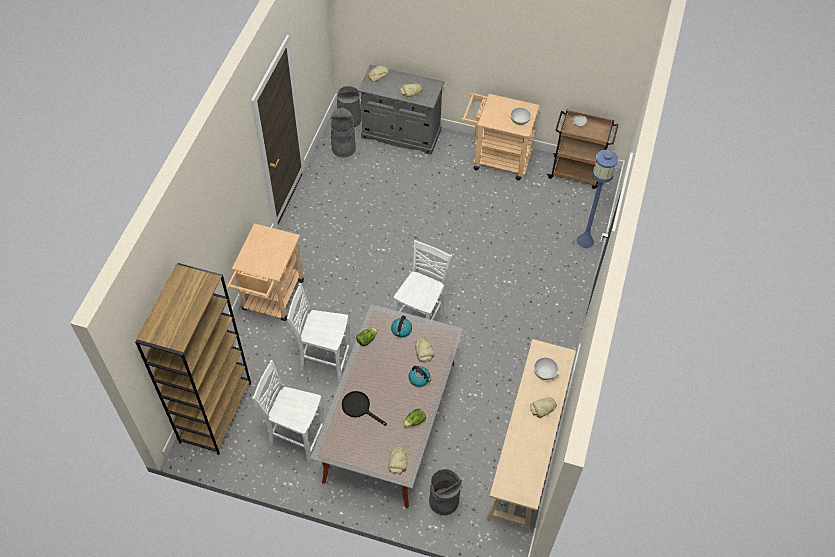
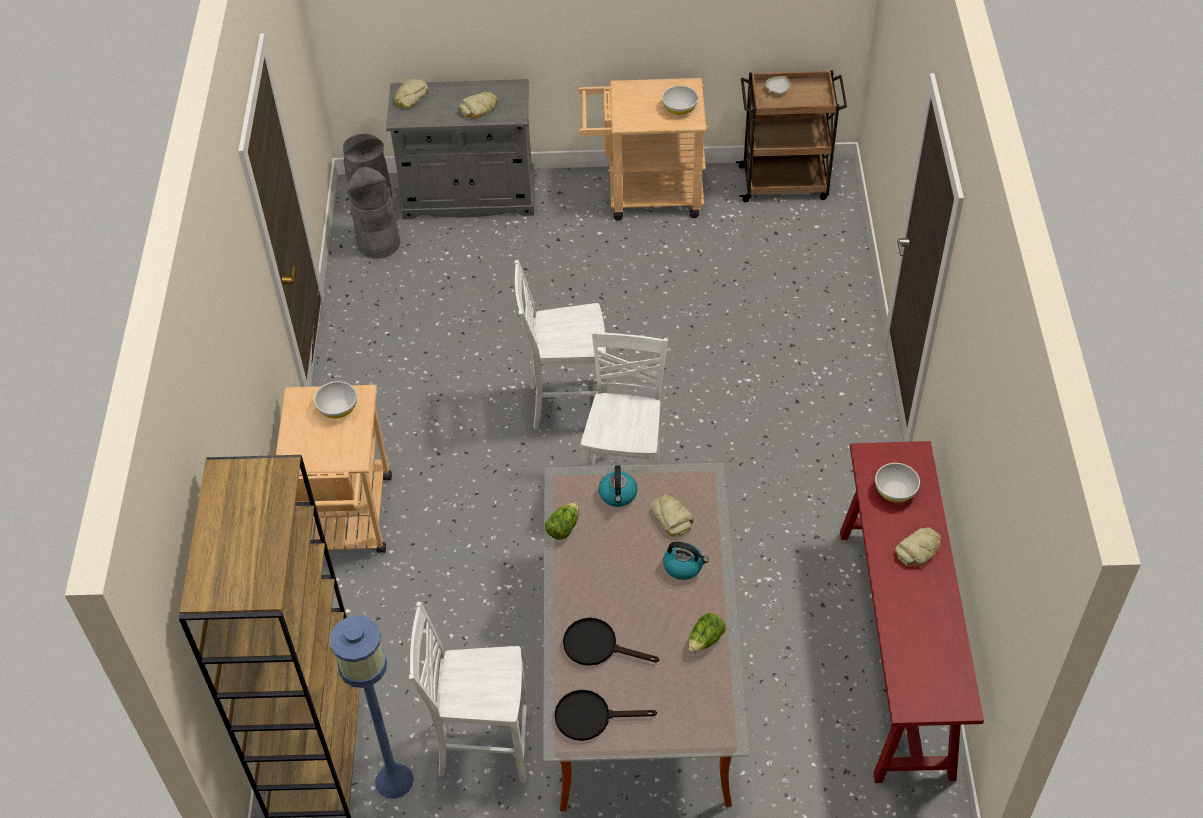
camera: 15 degrees left, 5 degrees down
(276, 242) = (338, 408): none -> white bowl
(324, 360) = (481, 599): white chair -> white chair (566, 404)
(341, 443) = (591, 716): none -> black frying pan
(398, 462) = (705, 718): bread -> none
(443, 501) = (789, 773): grey trash can -> none
(525, 454) = (895, 650): beige console table -> red console table
(585, 241) = (845, 282): blue floor lamp -> blue floor lamp (395, 780)

